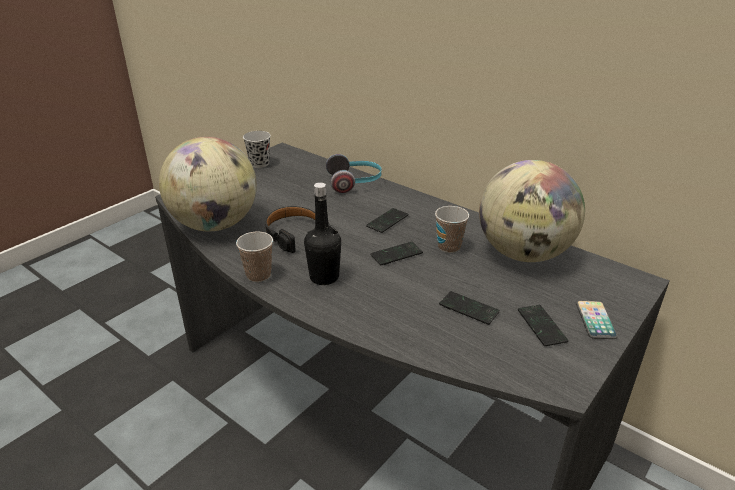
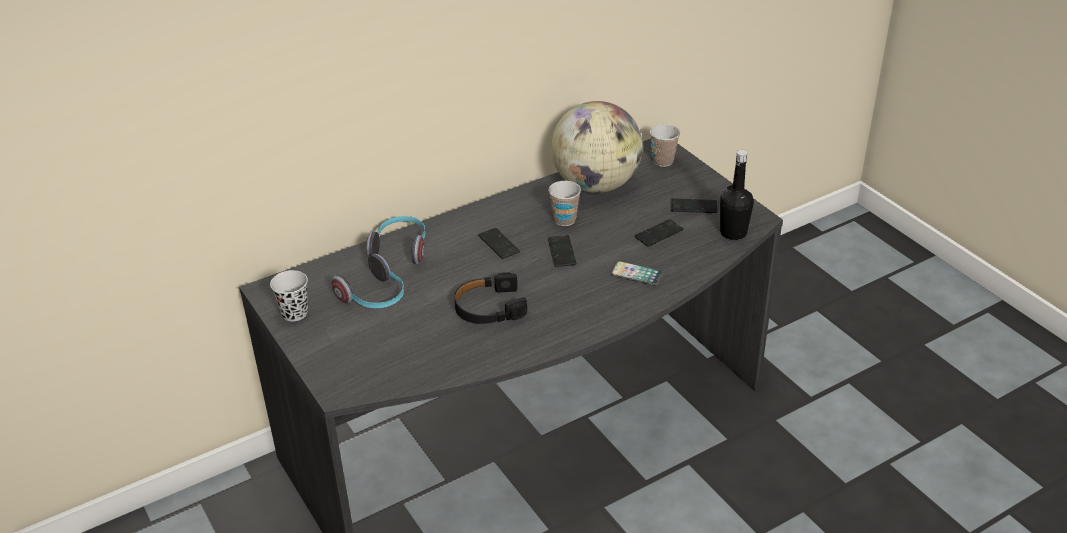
camera: 70 degrees left, 5 degrees up
(215, 224) = (433, 363): globe -> none
(258, 275) = (553, 342): cup -> cup (663, 161)
(288, 186) = (374, 298): none -> headphones
(324, 277) = (577, 301): black bottle -> black bottle (733, 232)
(595, 320) = (697, 182): phone -> phone (636, 274)

